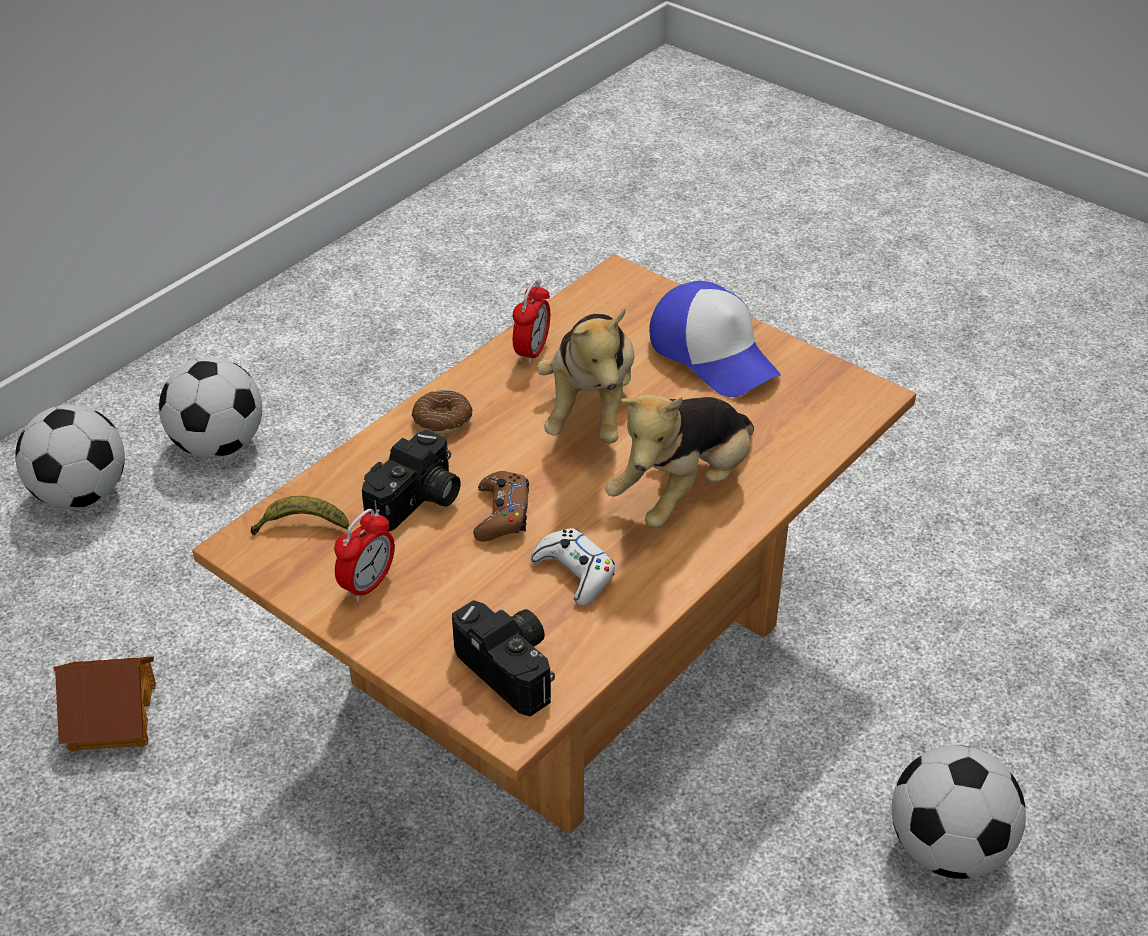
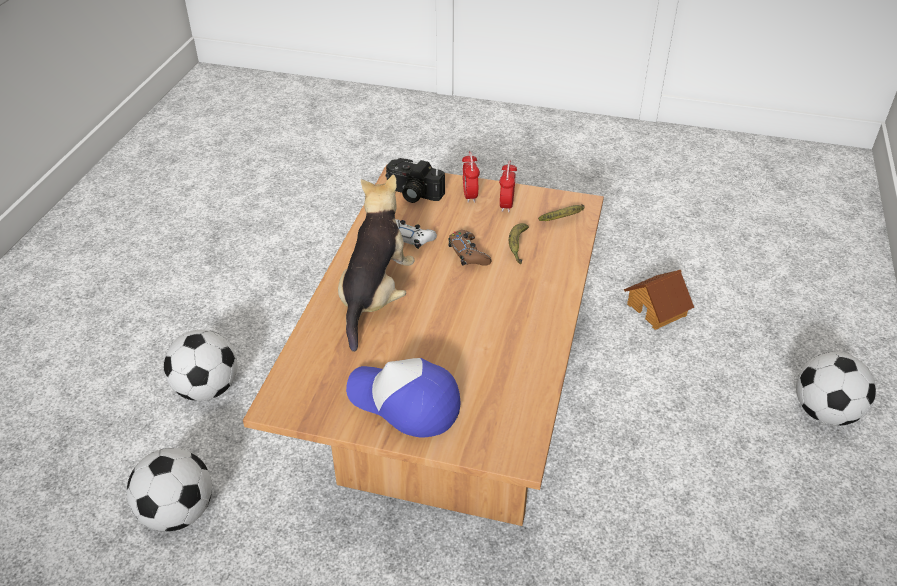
camera: 155 degrees right, 0 degrees up
(218, 445) = (793, 482): football -> football (178, 512)
(417, 502) = (517, 246): camera -> banana
(442, 420) = (546, 294): donut -> none
(532, 351) = (531, 361): alarm clock -> alarm clock (470, 195)
(590, 409) = (463, 331): plush toy -> none

